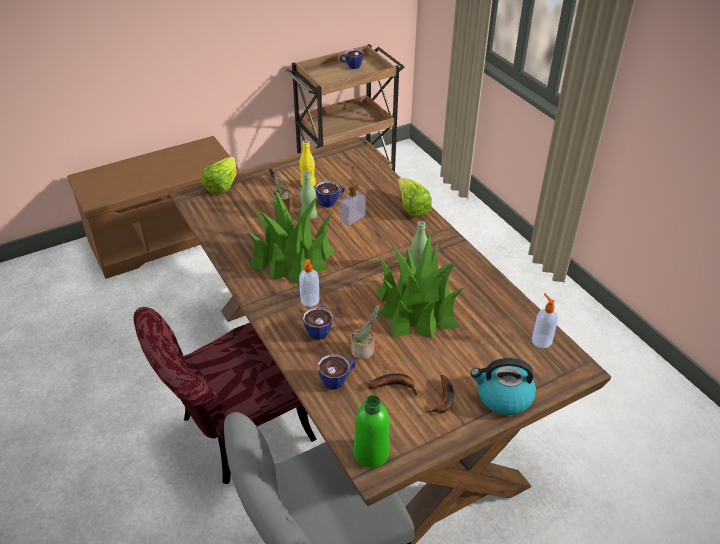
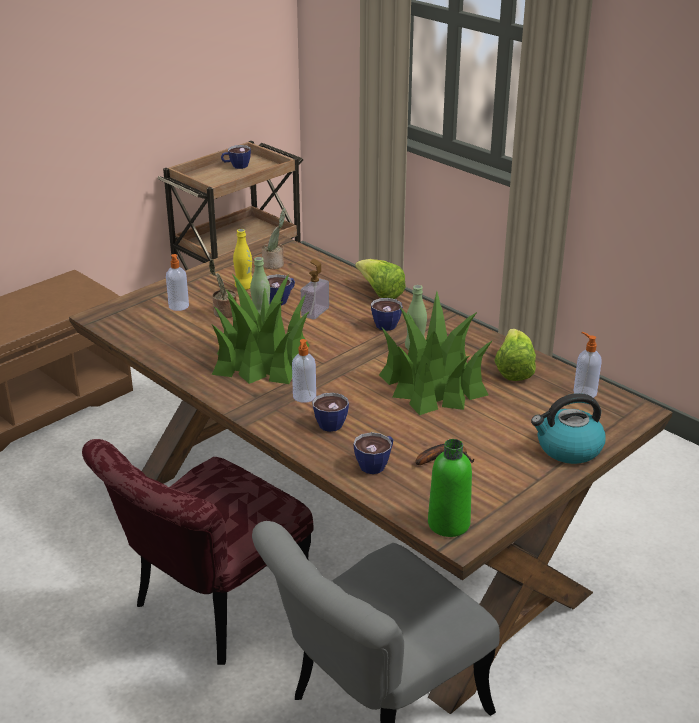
camera: 15 degrees left, 10 degrees down
(222, 186) = (136, 302): lettuce -> lettuce (513, 370)
(251, 195) = (179, 306): none -> soap dispenser
(364, 351) = (392, 433): potted plant -> potted plant (275, 264)
(405, 239) = (388, 323): none -> cup
(443, 400) = (505, 463): banana -> none

